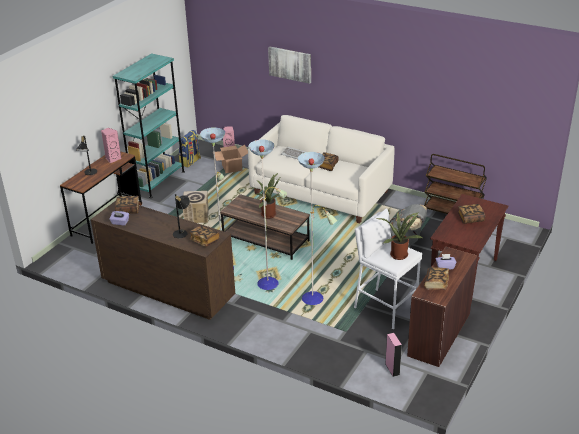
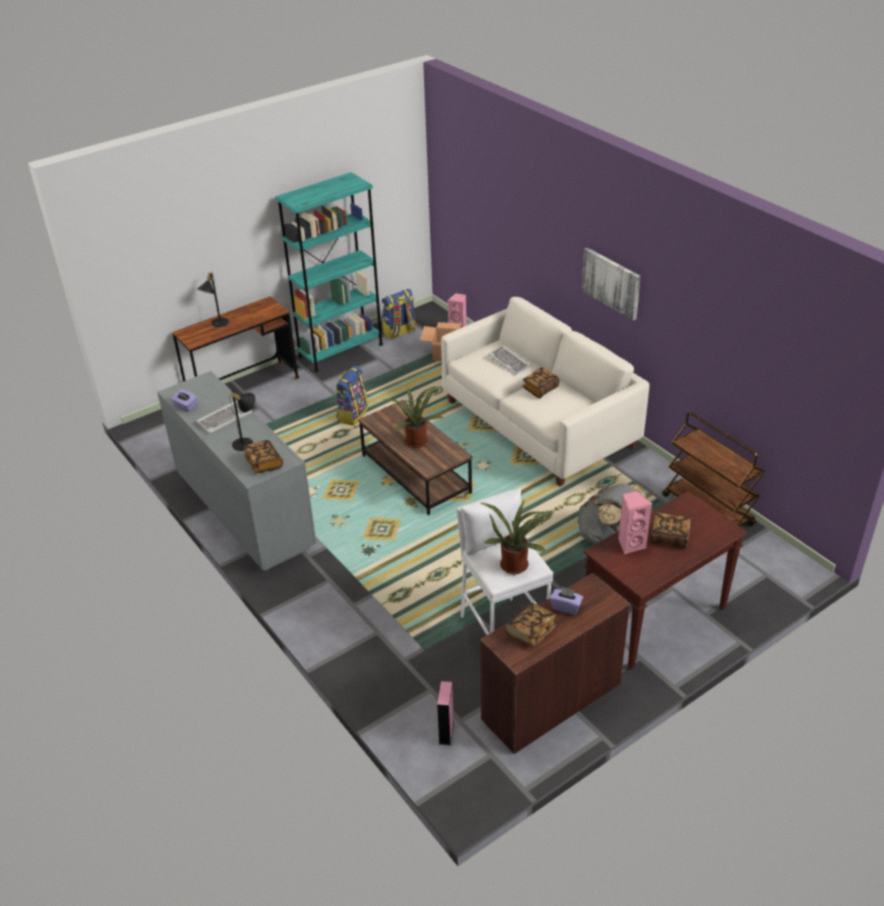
camera: 25 degrees right, 5 degrees up
(112, 159) = (259, 310): pink speaker -> pink speaker (630, 544)
(128, 210) = (209, 390): book -> none
(153, 222) = (224, 418): none -> keyboard
(167, 290) = (244, 511): brown dresser -> grey dresser
(196, 216) = (352, 415): cardboard box -> backpack
(269, 282) = (375, 540): floor lamp -> none
(290, 64) = (535, 224): picture -> picture (611, 283)

